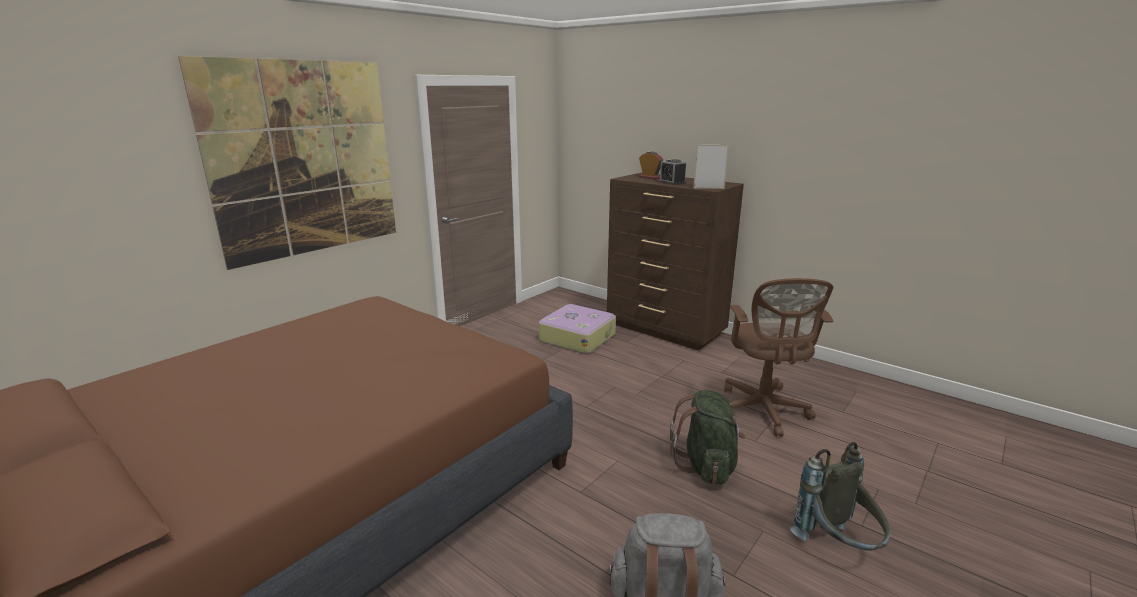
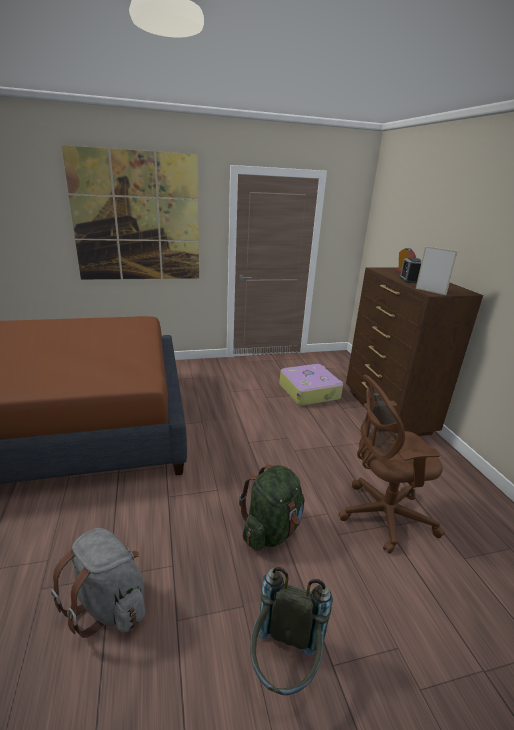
camera: 35 degrees right, 5 degrees up
(763, 411) = (381, 515): brown office chair -> brown office chair turned 45 degrees clockwise

